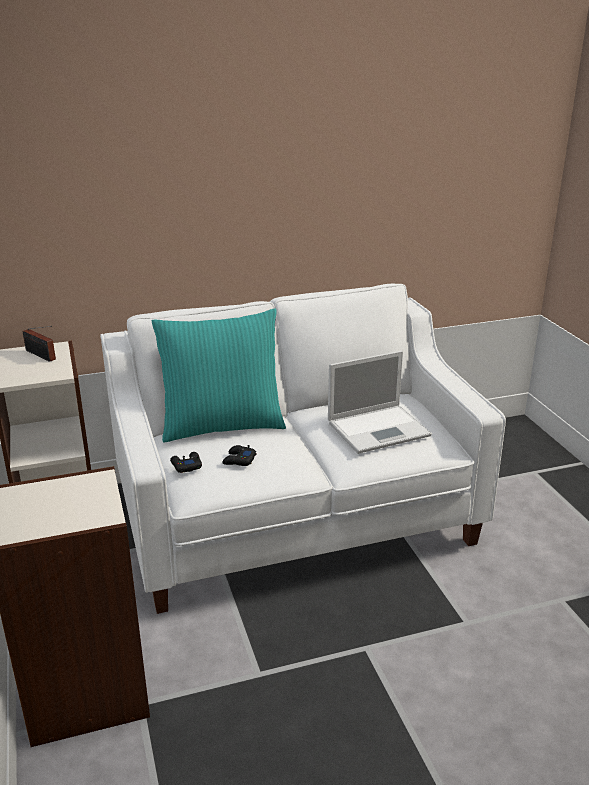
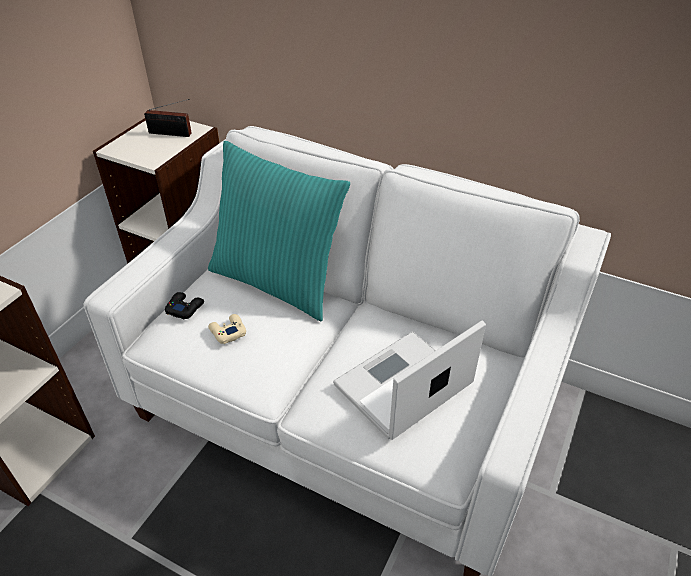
camera: 45 degrees right, 15 degrees up
(41, 355) = (172, 134): radio -> radio turned 75 degrees counterclockwise
(239, 460) = (227, 332): black game controller -> beige game controller
(380, 428) = (401, 386): laptop -> laptop turned 120 degrees clockwise

